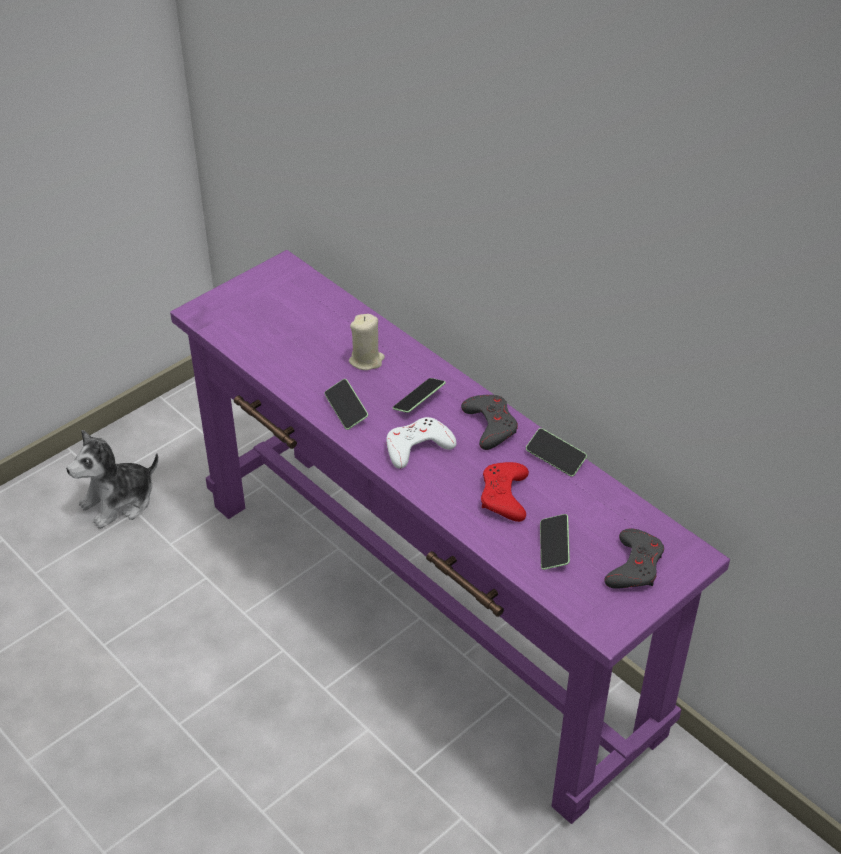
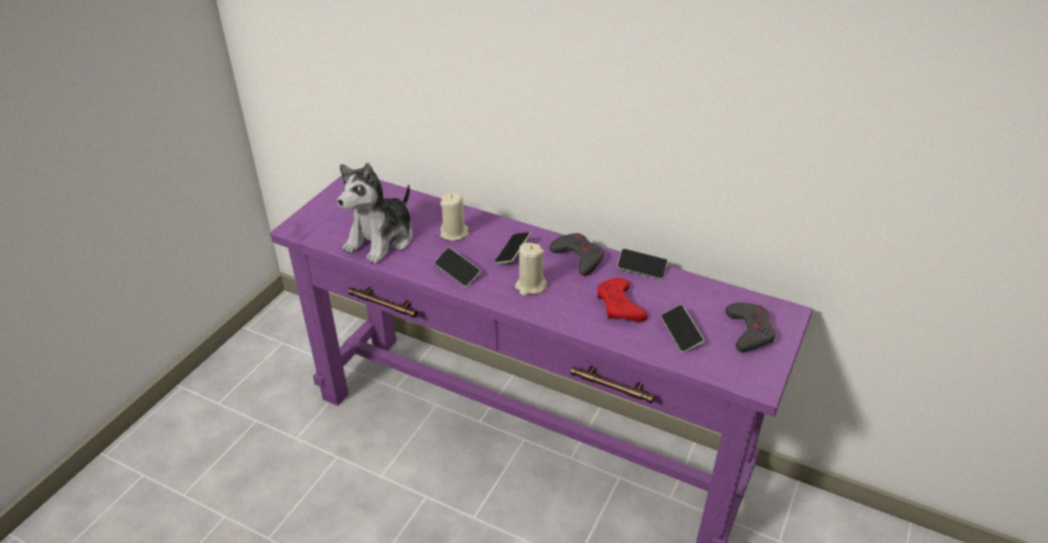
camera: 20 degrees left, 5 degrees down
(119, 502) = (239, 416): plush toy -> plush toy (381, 240)
(417, 447) = (530, 286): white game controller -> beige candle

